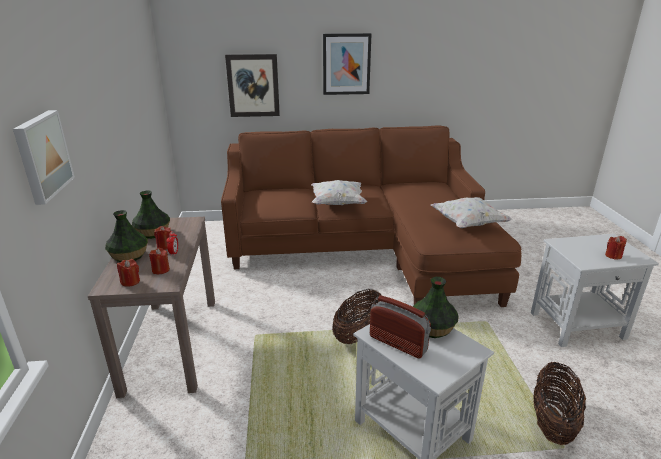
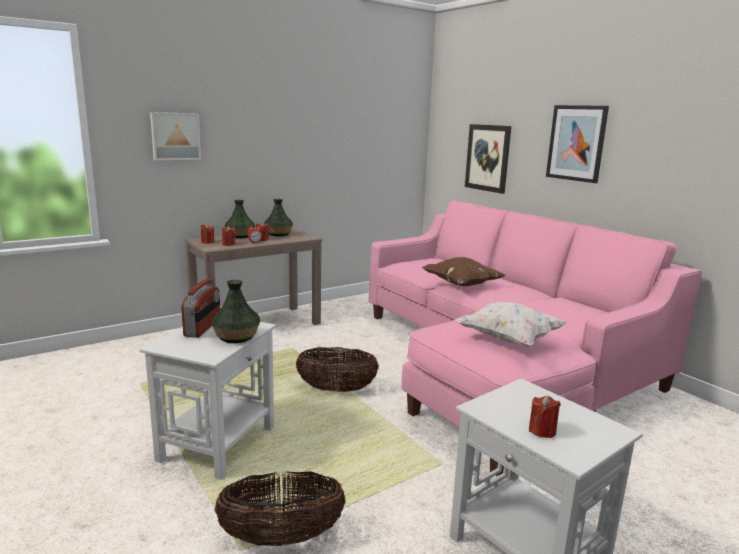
camera: 60 degrees right, 10 degrees down
(337, 204) = (461, 285): white pillow -> brown pillow
(366, 249) = (498, 362): brown sofa -> pink sofa

